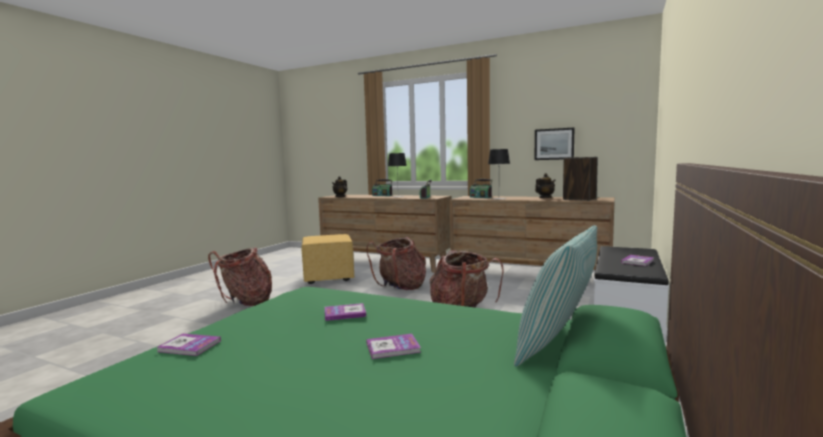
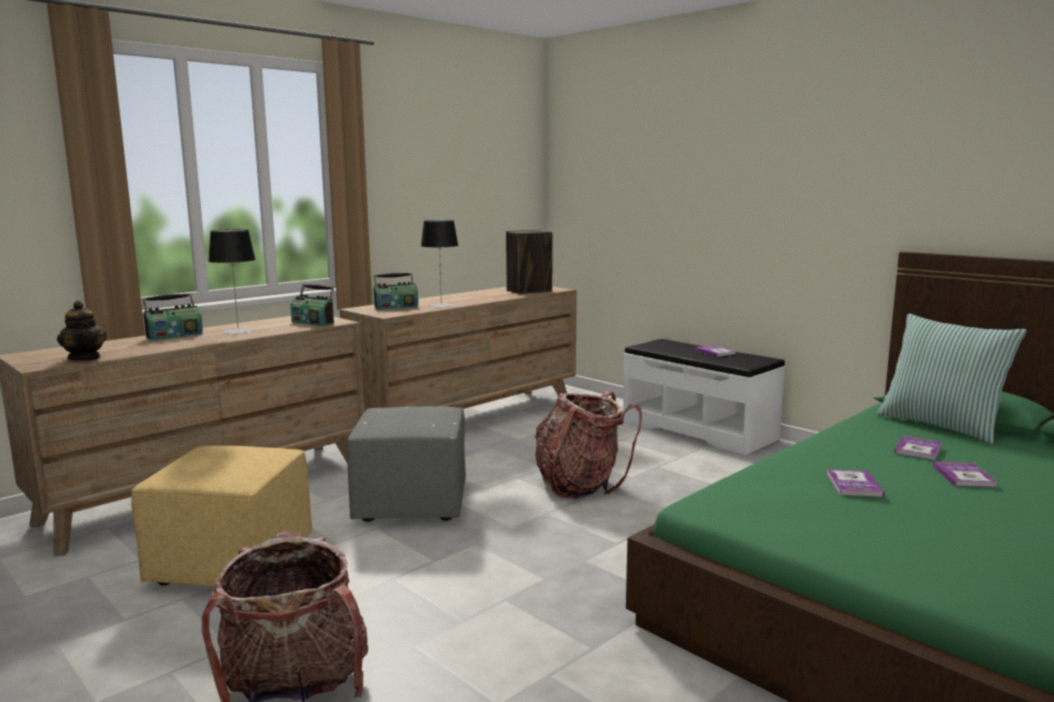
camera: 70 degrees left, 5 degrees up
(189, 346) = (987, 586): book -> book (918, 450)
(400, 287) = (413, 505): backpack -> grey ottoman
(545, 198) = (480, 295): teapot -> none
(554, 144) = (446, 208): picture -> none

